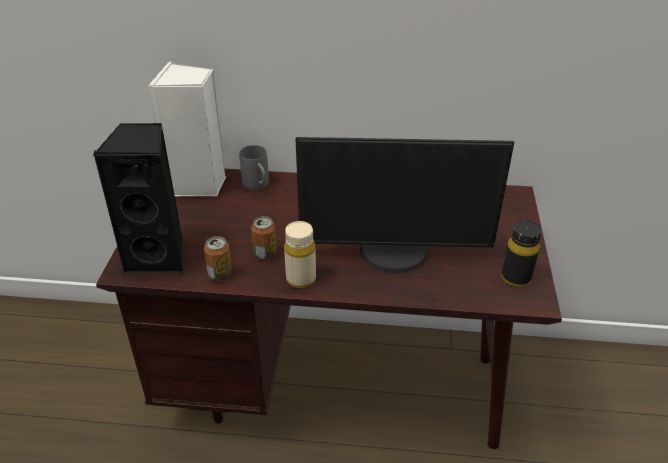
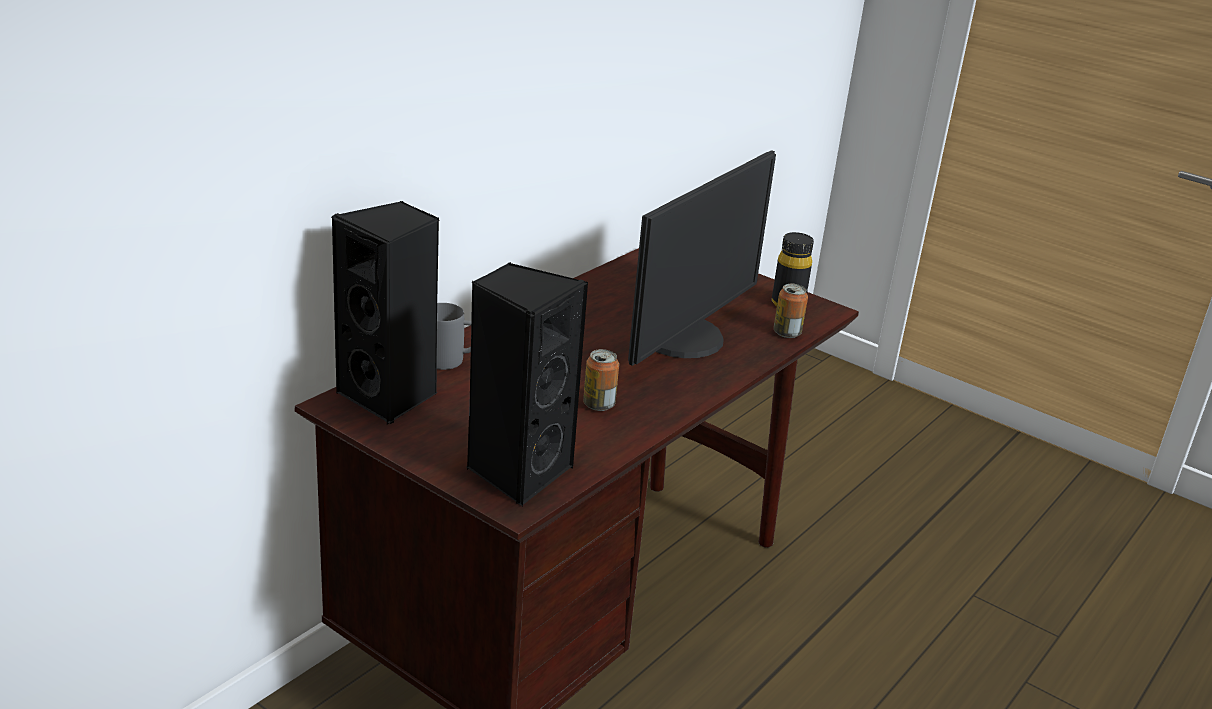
camera: 60 degrees left, 10 degrees down
(198, 185) = (391, 397): white speaker -> black speaker
(220, 274) = (604, 444): can -> can (787, 333)
(301, 279) = (669, 401): beige bottle -> none

